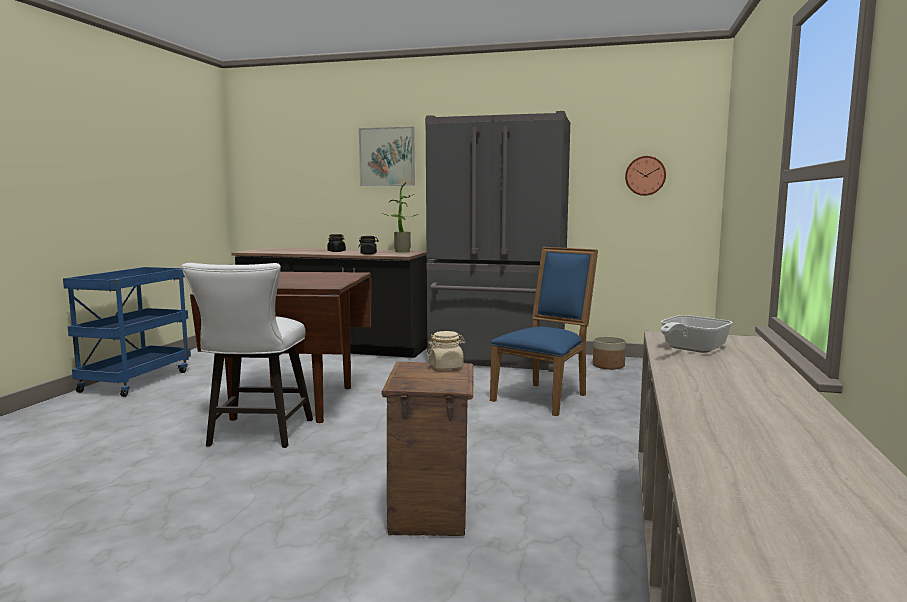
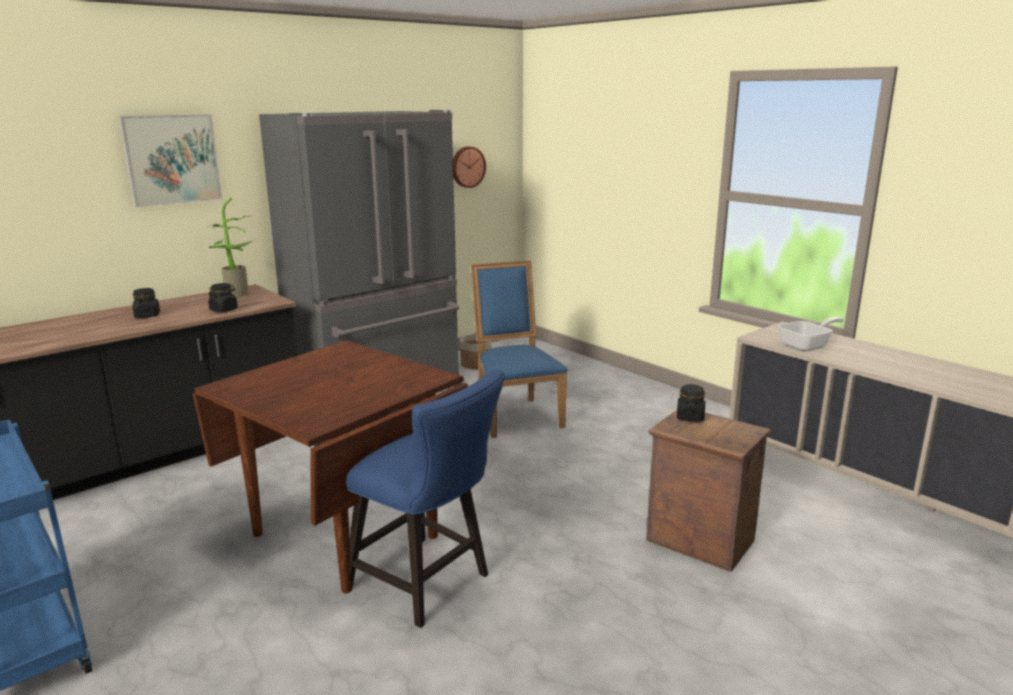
camera: 55 degrees left, 10 degrees up
(257, 435) = (426, 585): white chair -> blue chair
(446, 367) = (690, 417): beige jar -> black jar
(690, 349) = (808, 345): frying pan -> frying pan turned 105 degrees counterclockwise

